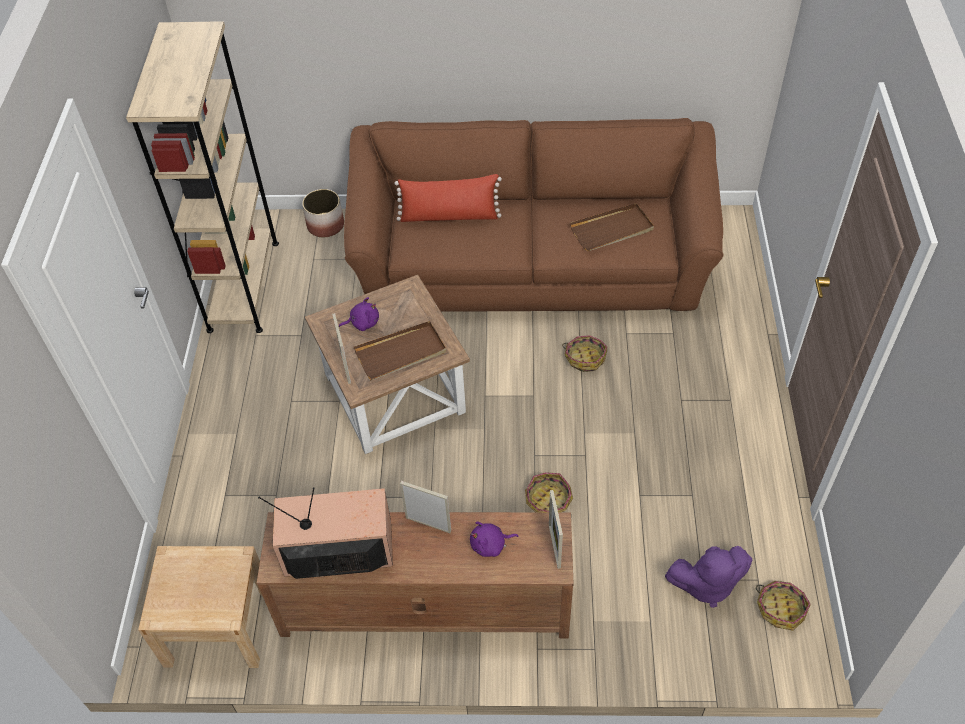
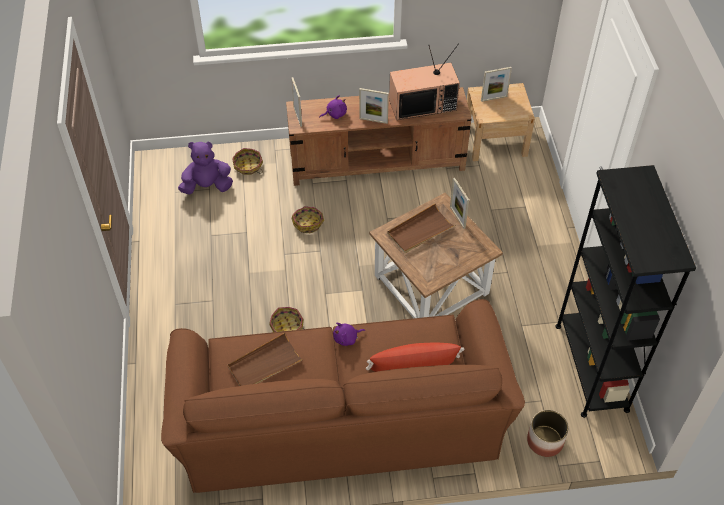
camera: 170 degrees right, 0 degrees up
(205, 597) = (494, 98): none -> picture frame
(243, 285) = (591, 367): beige bookcase -> black bookcase
(363, 322) = (456, 251): purple plush toy -> purple plush toy (347, 338)
(780, 608) = (164, 178): basket -> basket (248, 166)

